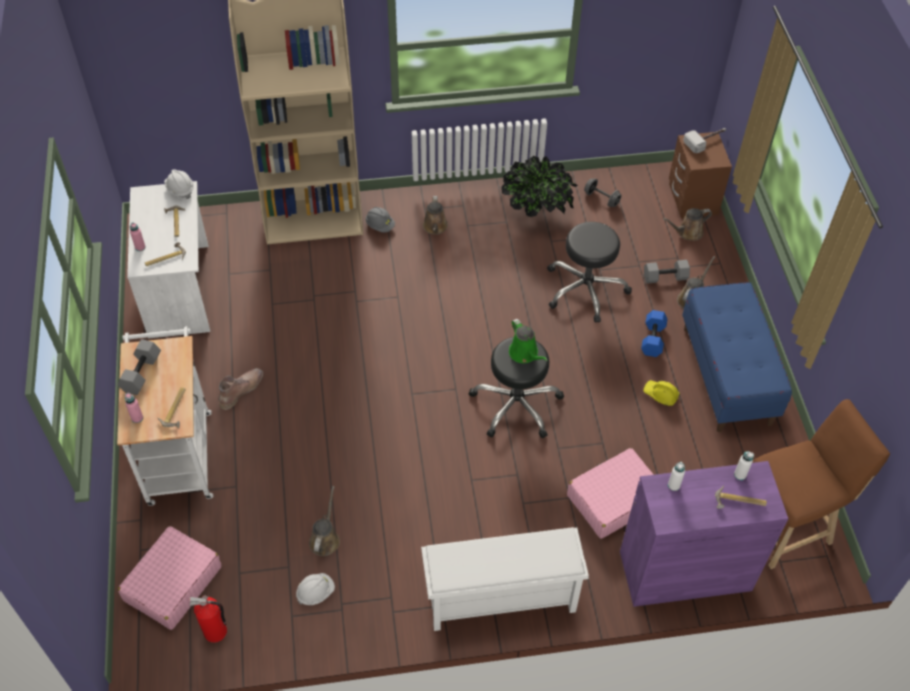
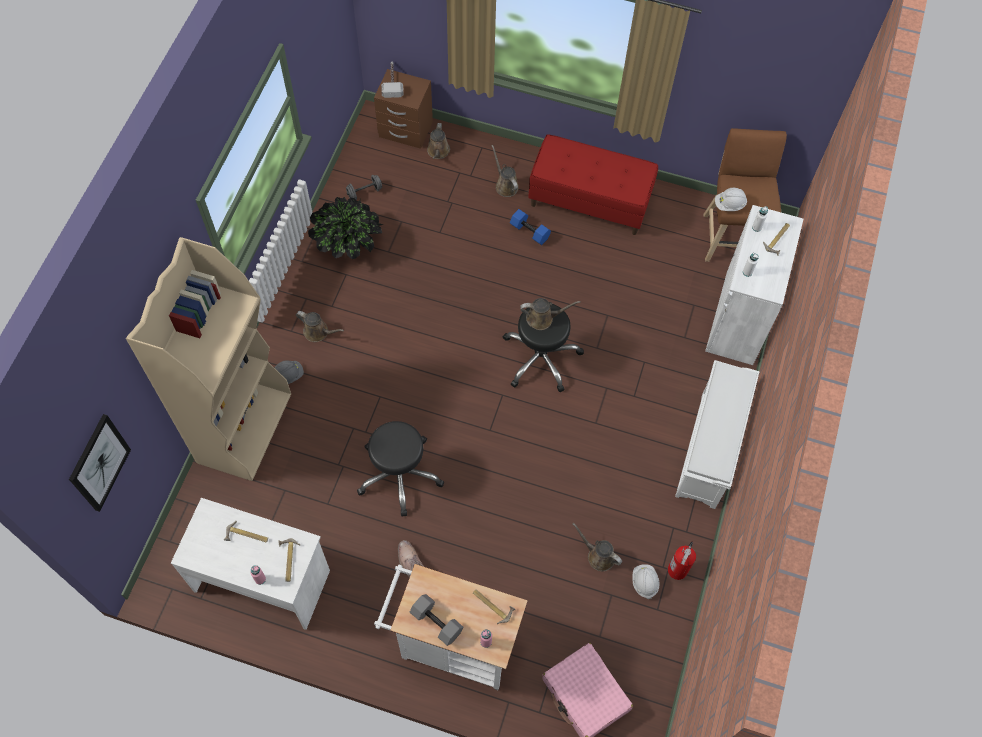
camera: 65 degrees left, 10 degrees up
(149, 64) = (99, 463): none -> picture
(180, 189) = (204, 516): white hard hat -> white hard hat (729, 205)
(215, 632) = (646, 675): fire extinguisher -> fire extinguisher (678, 570)
(525, 354) = (542, 318): green watering can -> brown watering can
(585, 289) = (453, 252): black stool -> black stool (399, 474)
(613, 499) = (660, 333): pink suitcase -> none
(660, 395) = (584, 254): yellow hard hat -> none
(664, 278) = (475, 192): grey dumbbell -> none
(685, 571) = (739, 317): purple cabinet -> white cabinet
(727, 375) = (589, 201): blue bench -> red bench

